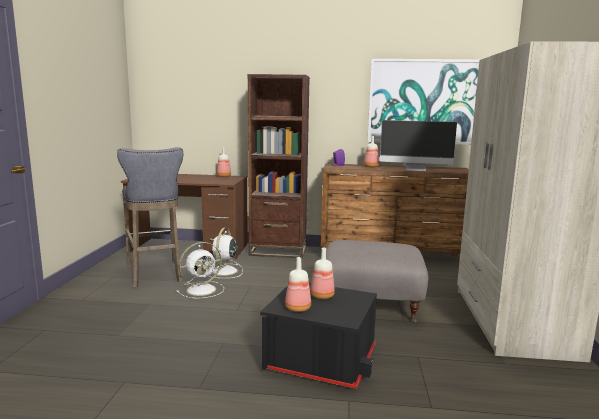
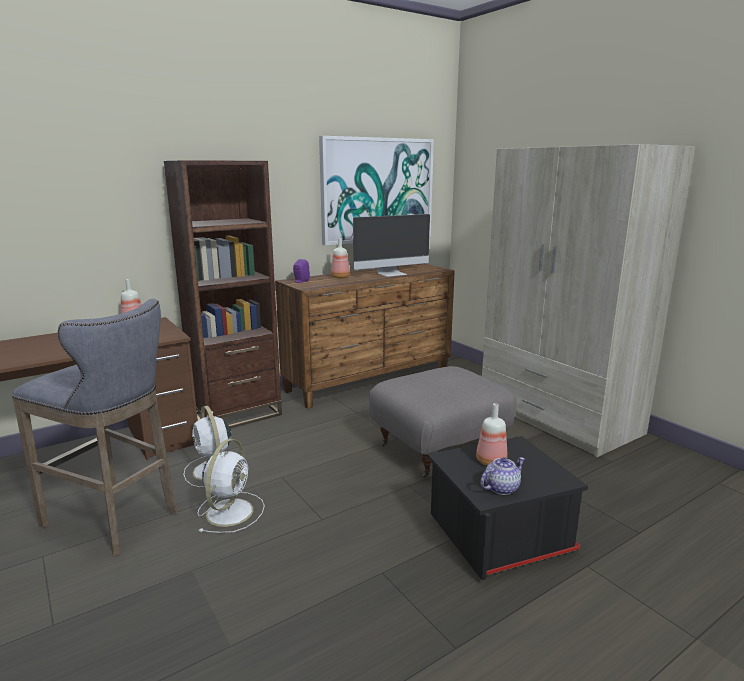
camera: 40 degrees left, 5 degrees up
(297, 308) = (501, 488): bottle -> teapot

